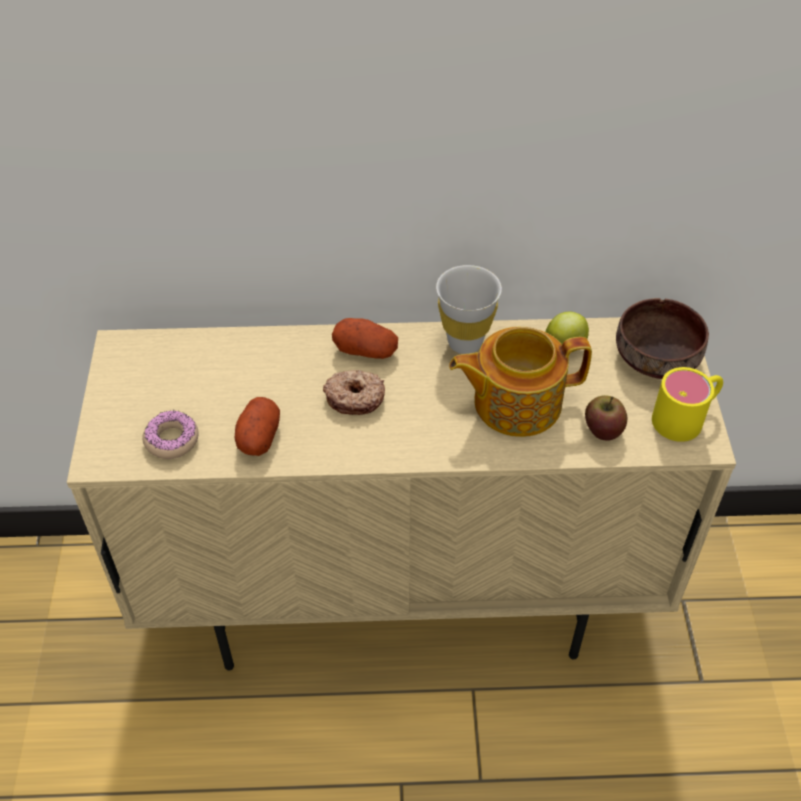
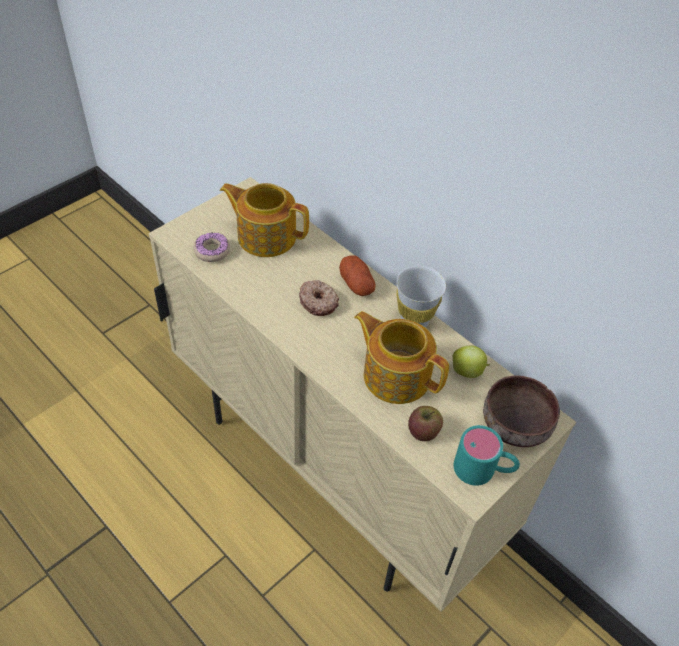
camera: 45 degrees right, 0 degrees up
(207, 377) = (266, 236): none -> teapot
(258, 436) = (249, 281): potato -> none
(686, 417) = (483, 470): yellow mug -> turquoise mug

